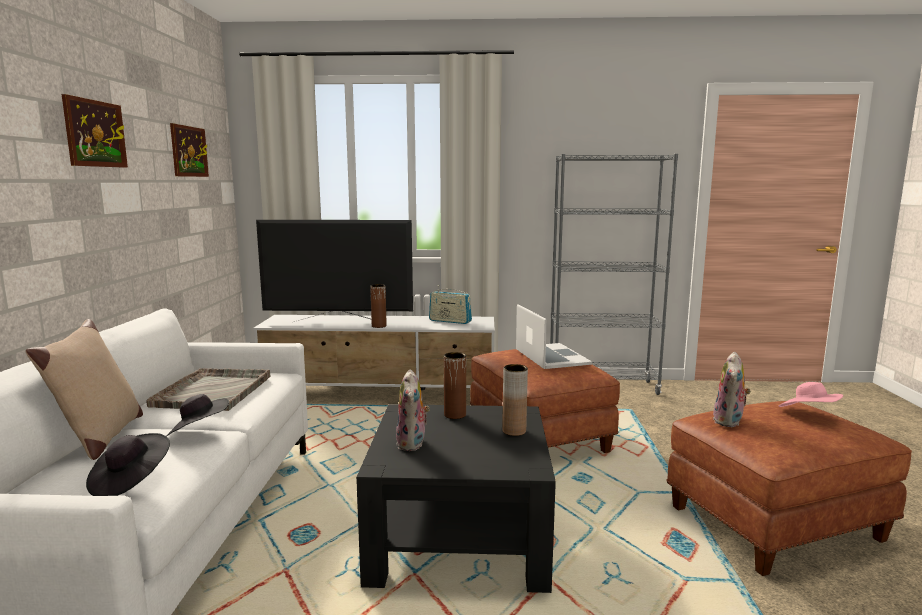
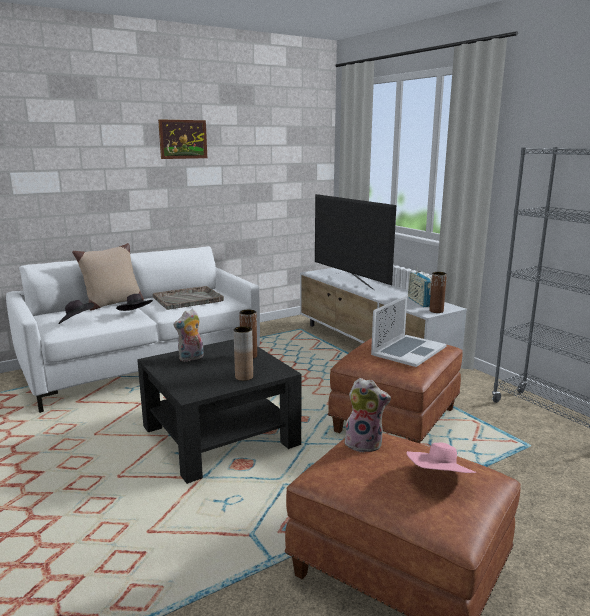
camera: 55 degrees right, 5 degrees up
(189, 151) = (277, 144): picture -> none
(379, 326) = (363, 291): brown vase -> brown vase (436, 311)
(729, 421) = (364, 444): plush toy -> plush toy turned 150 degrees counterclockwise

